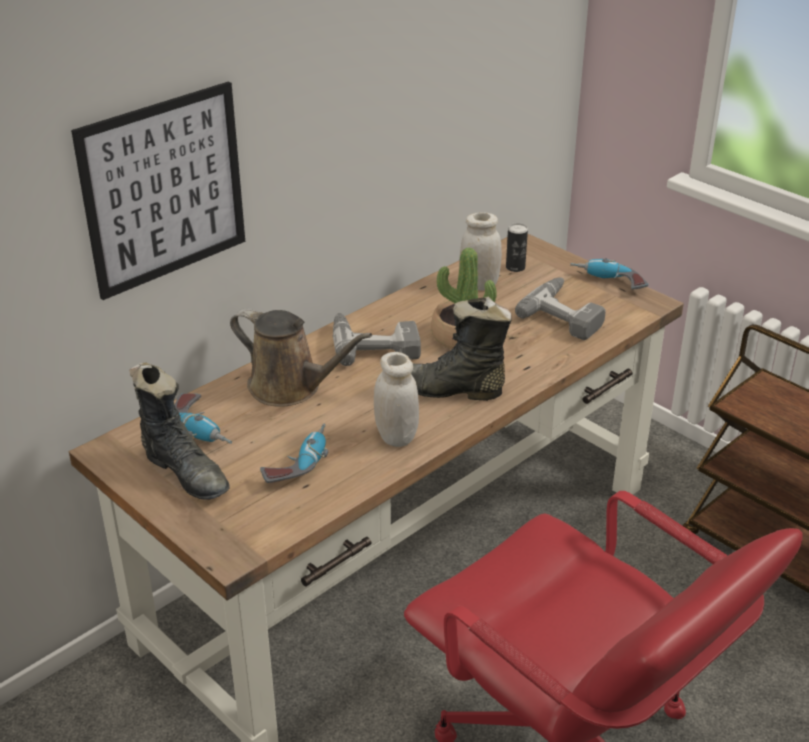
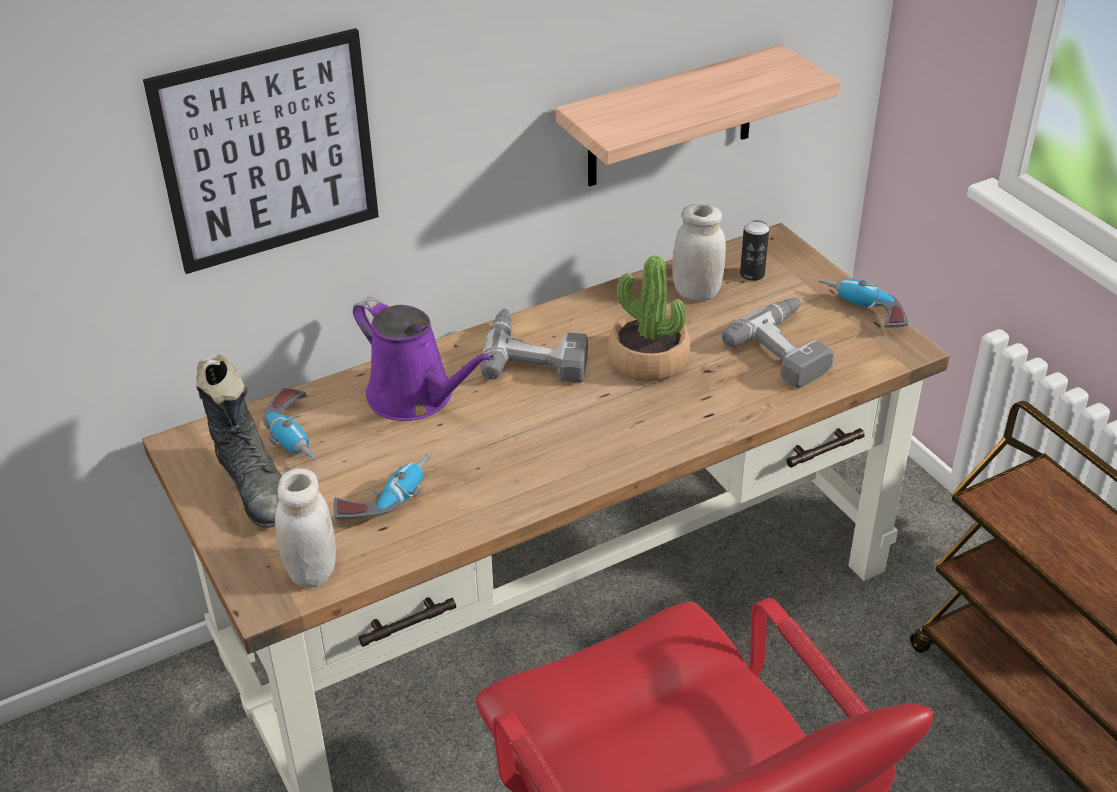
camera: 15 degrees right, 5 degrees up
(290, 387) = (416, 397): brown watering can -> purple watering can
(396, 436) = (512, 482): white jar -> white jar (311, 571)
(445, 149) = (671, 118): none -> shelf
(450, 390) = (602, 431): black boot -> none

